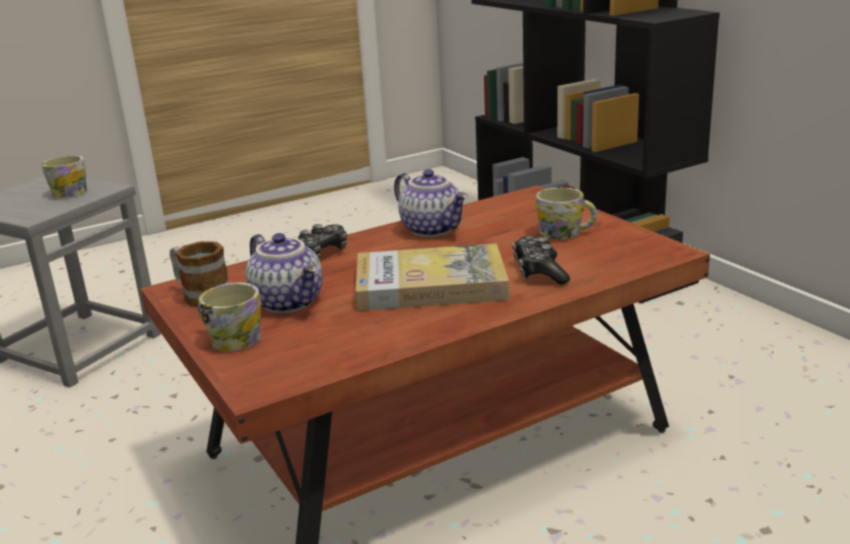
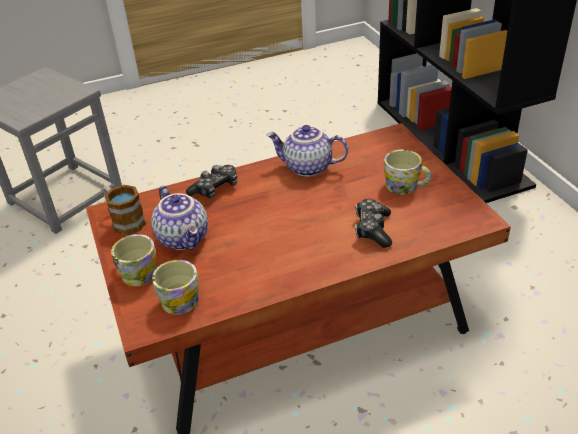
camera: 10 degrees right, 15 degrees up
(69, 192) = (53, 92): mug -> mug (179, 297)
(430, 284) = (289, 233): book -> none
(433, 229) = (307, 168): teapot -> teapot turned 135 degrees clockwise

